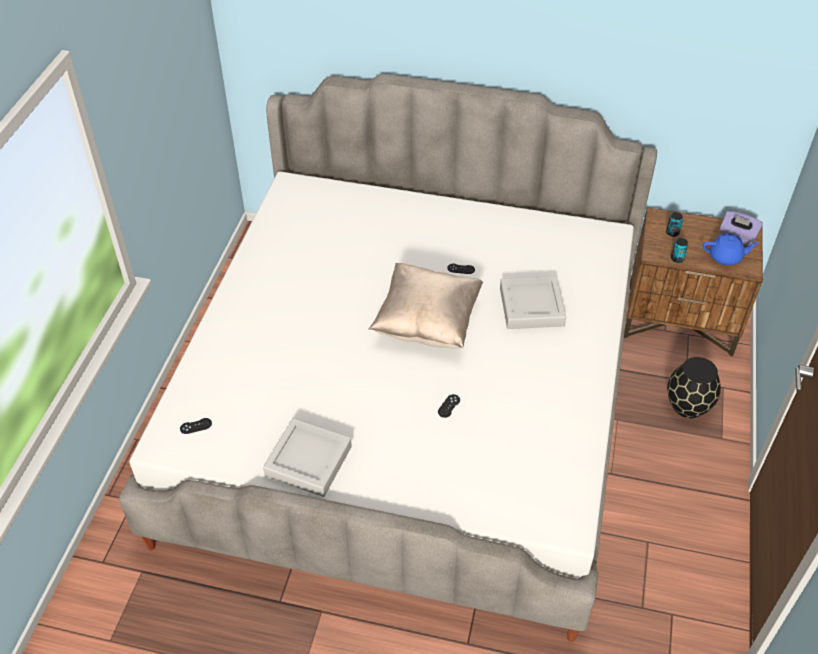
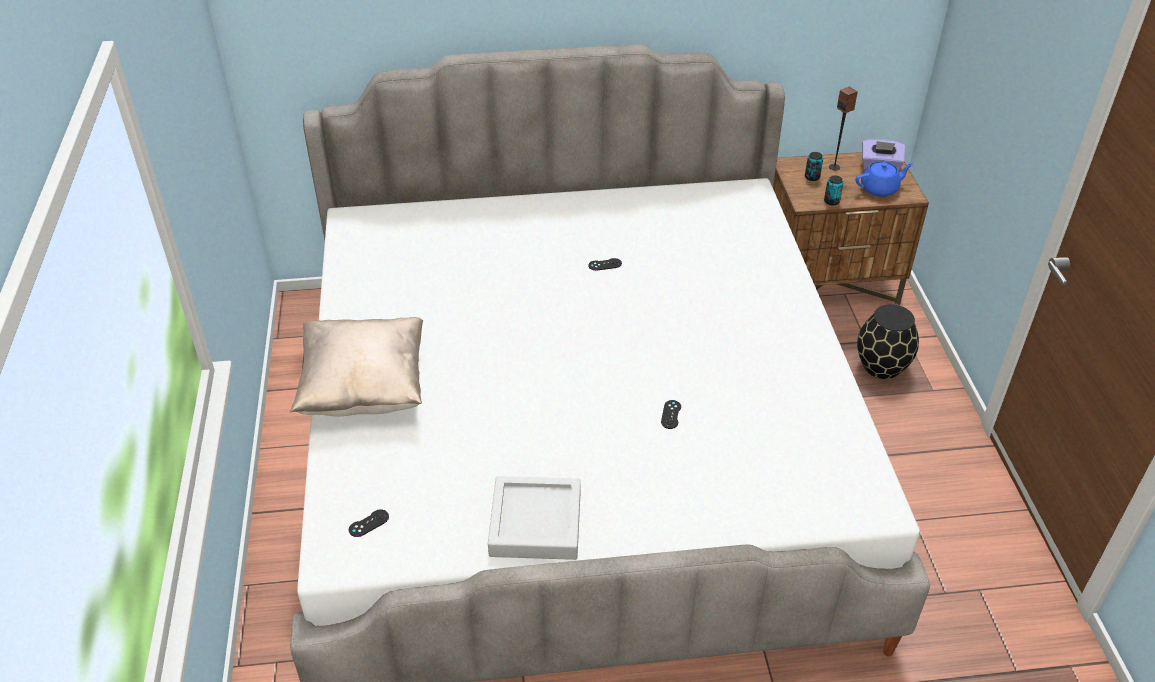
camera: 20 degrees left, 5 degrees down
(427, 323) = (597, 331): beige pillow -> beige pillow (364, 389)
(531, 307) = (706, 285): grey tray -> none
(697, 228) = (834, 167): none -> speaker

